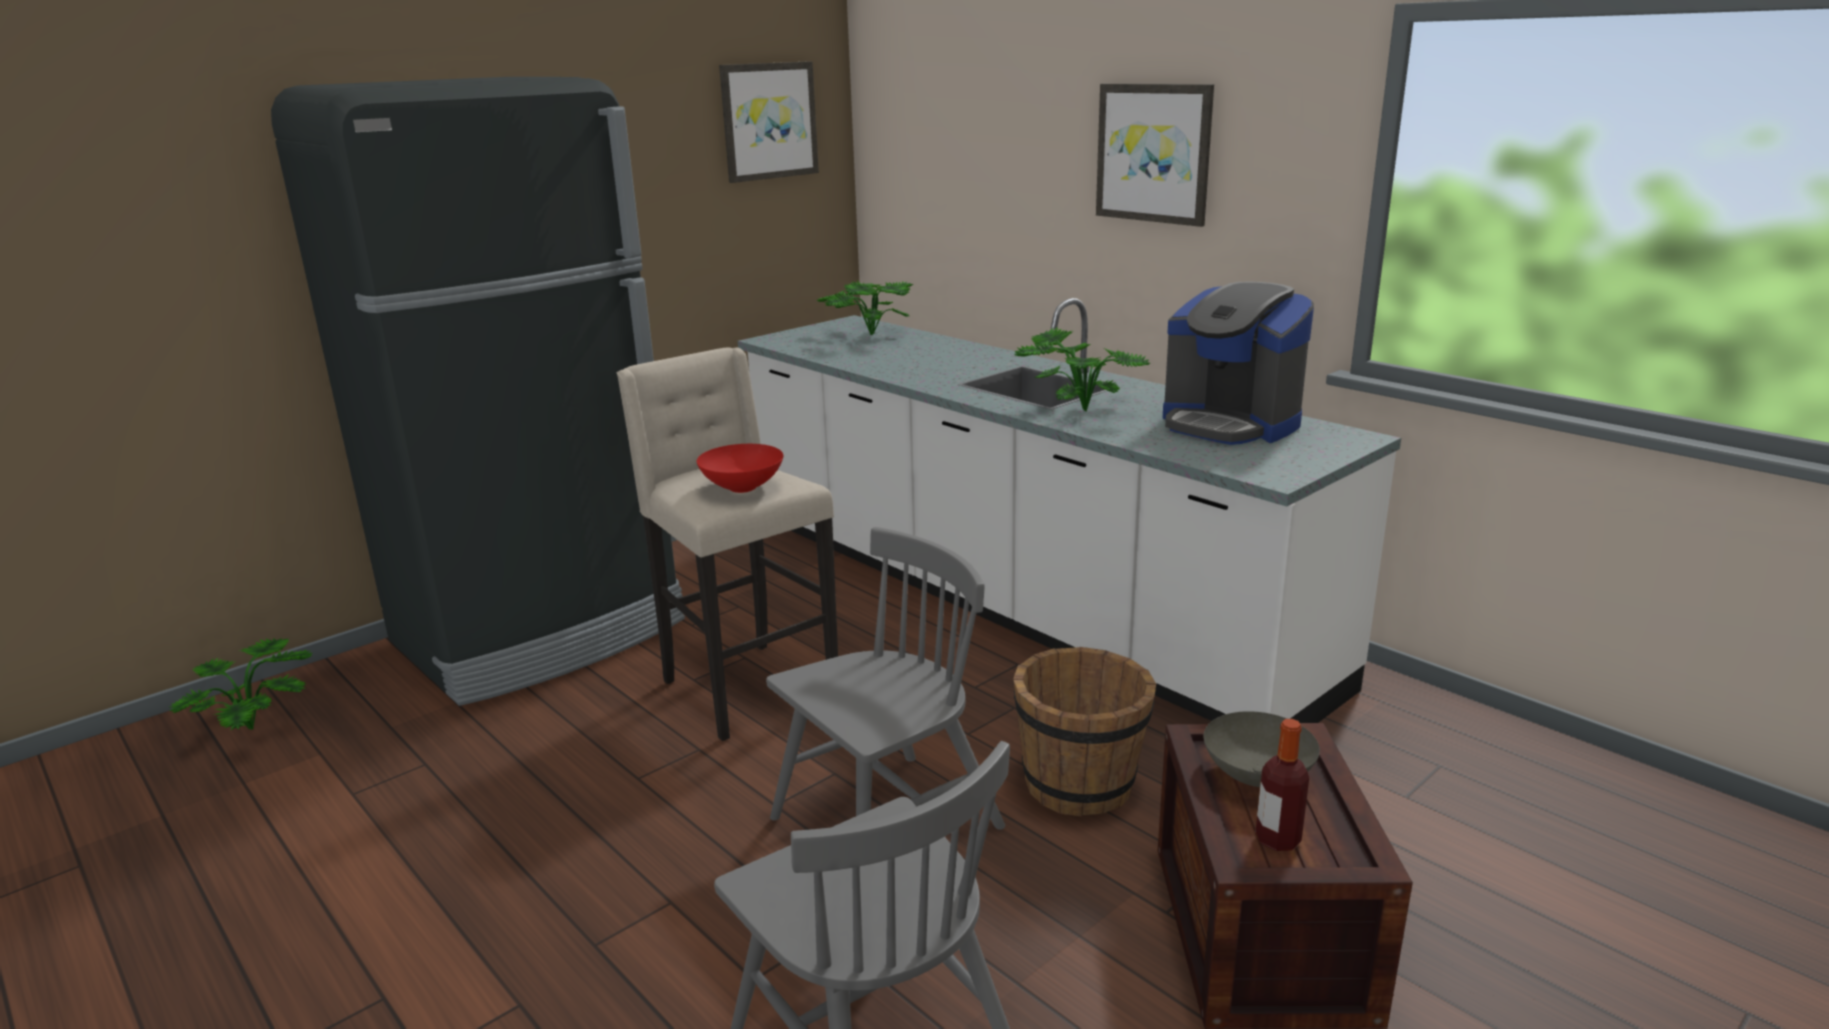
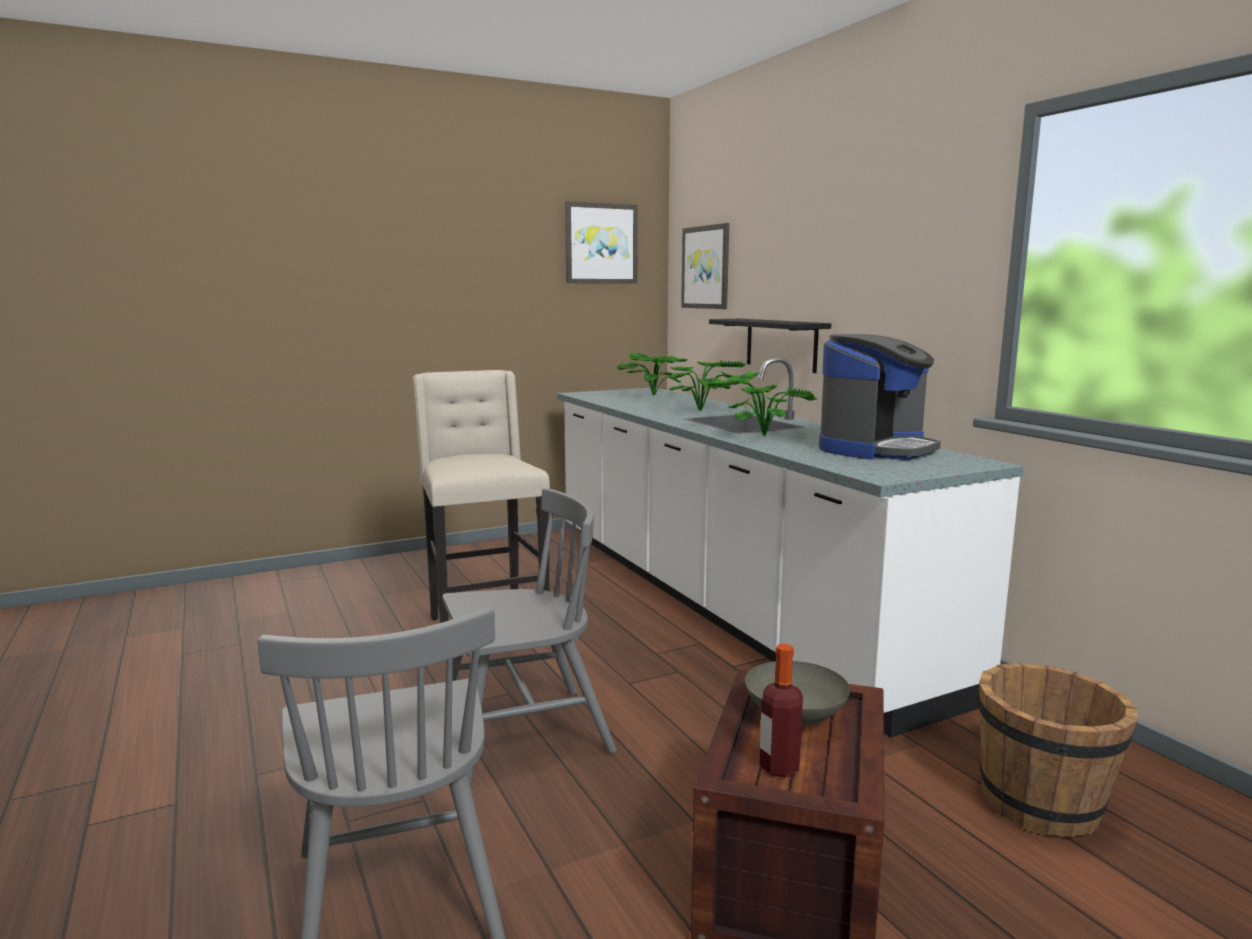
camera: 15 degrees right, 10 degrees down
(260, 727) = (161, 608): potted plant -> potted plant (705, 410)
(542, 633) = (374, 579): black fridge -> none
(744, 487) = (484, 464): red bowl -> none
(1046, 265) = (781, 344): none -> black shelf
(1080, 784) = (698, 733): brown bucket -> brown bucket (1042, 804)
(1154, 153) = (853, 249): picture -> picture (706, 267)
(1230, 424) = (876, 449): coffee machine -> coffee machine turned 105 degrees counterclockwise

